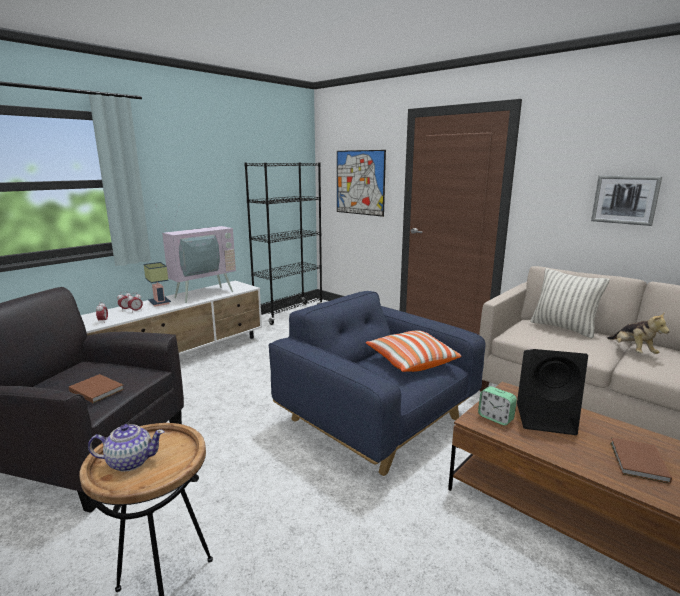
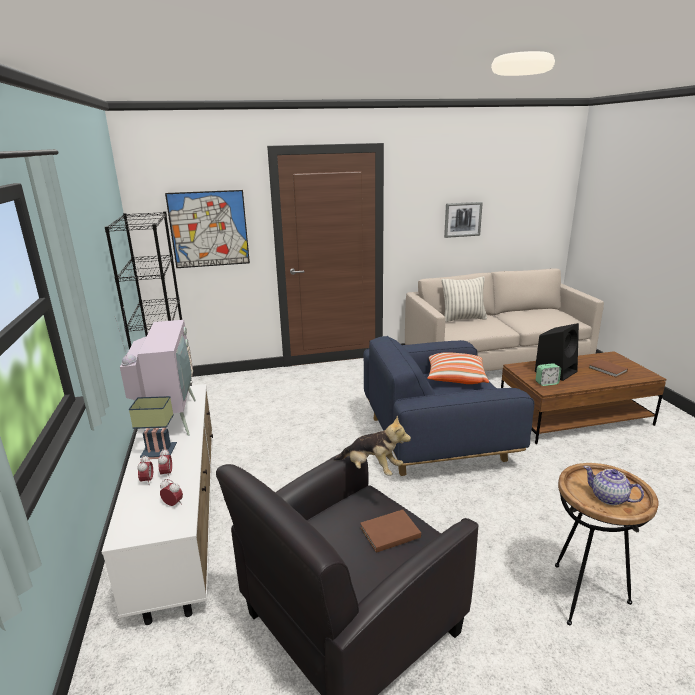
camera: 55 degrees left, 5 degrees up
(130, 461) = (609, 498): teapot -> teapot turned 75 degrees counterclockwise
(632, 351) = (509, 319): plush toy -> plush toy (372, 469)

